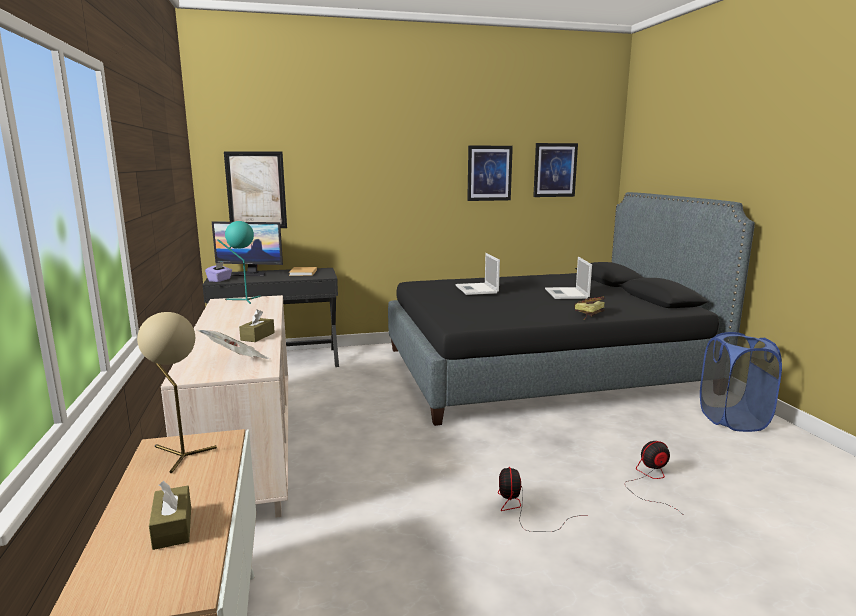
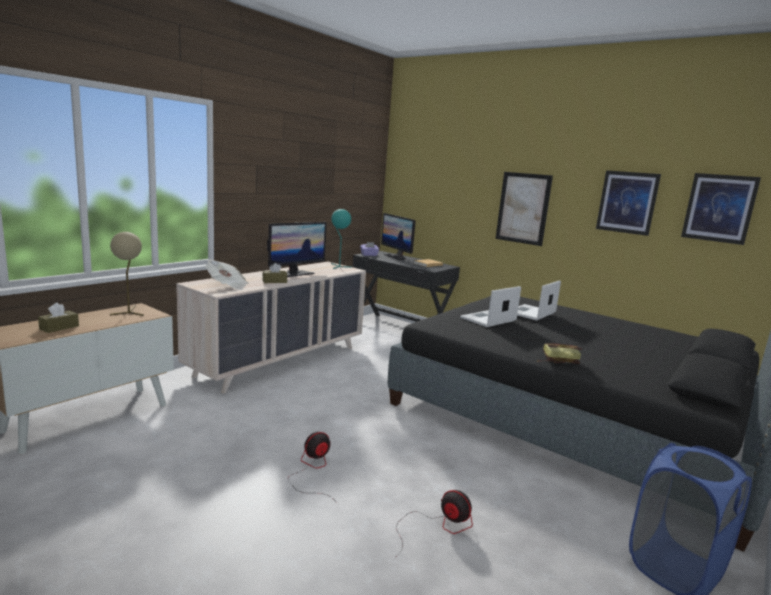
camera: 50 degrees right, 0 degrees up
(239, 321) = (295, 273): none -> monitor
(256, 190) = (419, 194): picture -> picture (523, 208)
(567, 294) = (607, 344): laptop -> laptop (487, 319)

